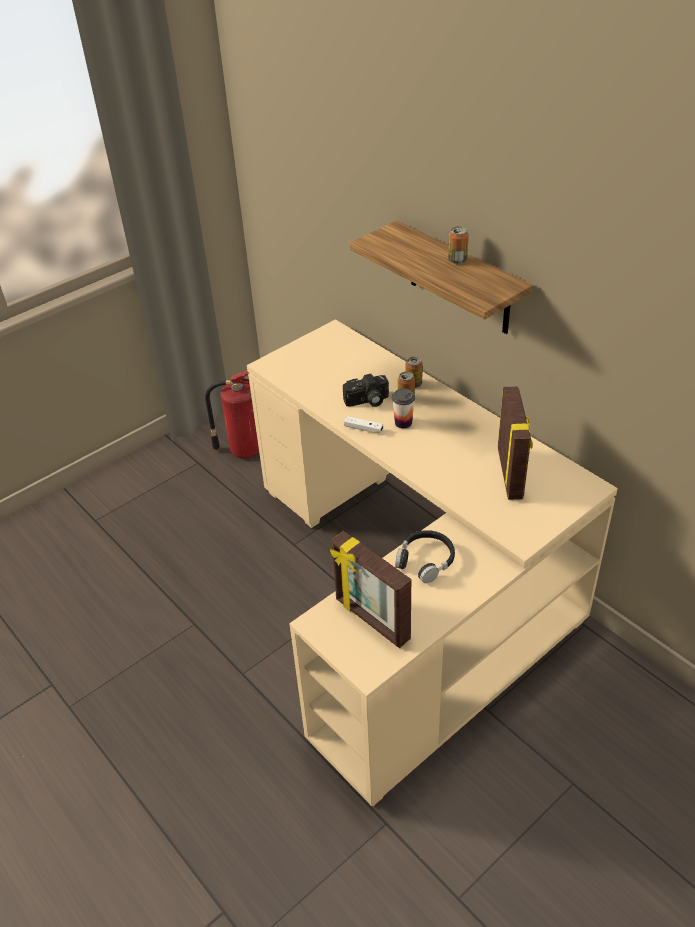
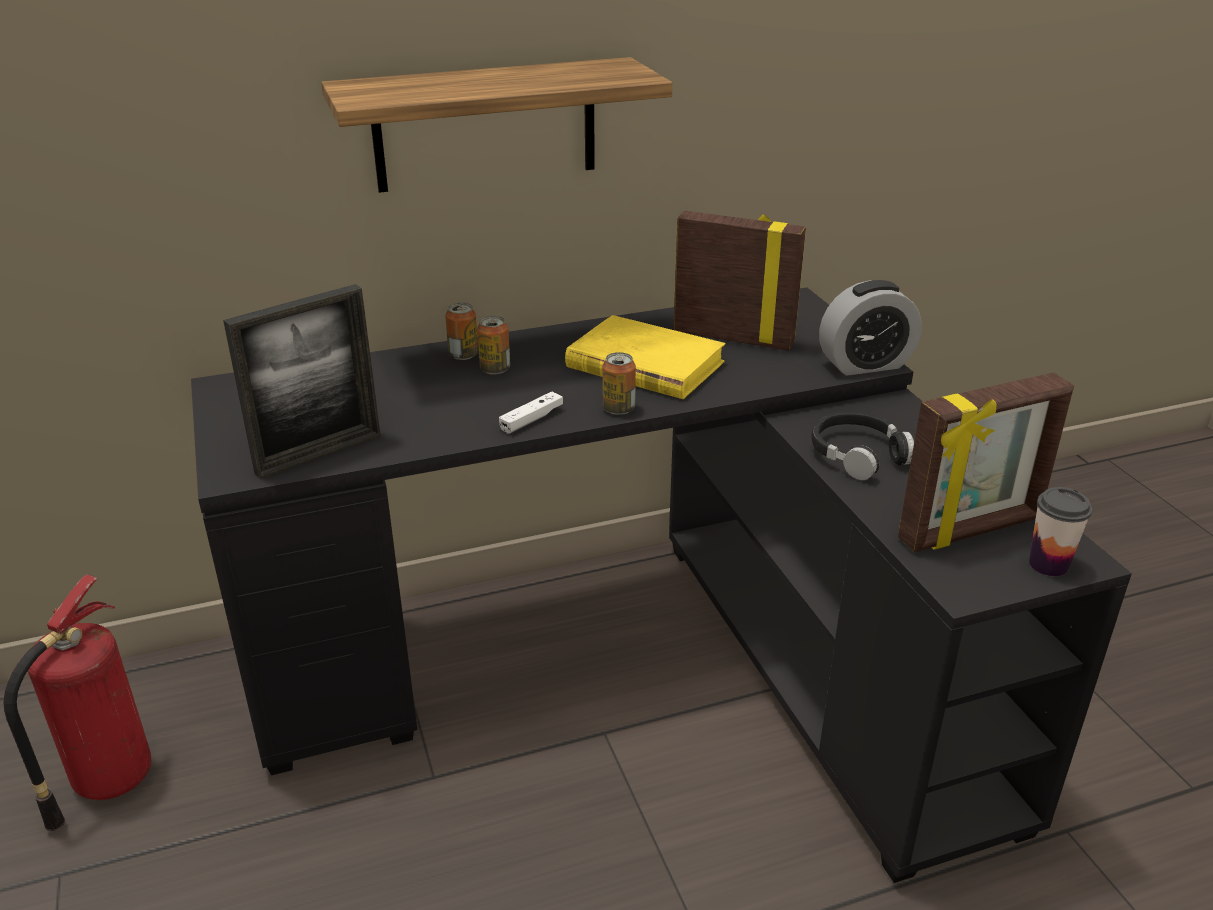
camera: 70 degrees left, 10 degrees down
(295, 379) = (319, 453): none -> picture frame
(367, 401) = (463, 401): camera -> none
(403, 423) = (550, 384): cup -> cup (1048, 564)
(412, 592) = (640, 661): beige desk -> black desk
(449, 448) = (644, 364): none -> yellow book
(457, 260) = (510, 72): can -> can (618, 409)
(517, 537) = (865, 364): none -> alarm clock

